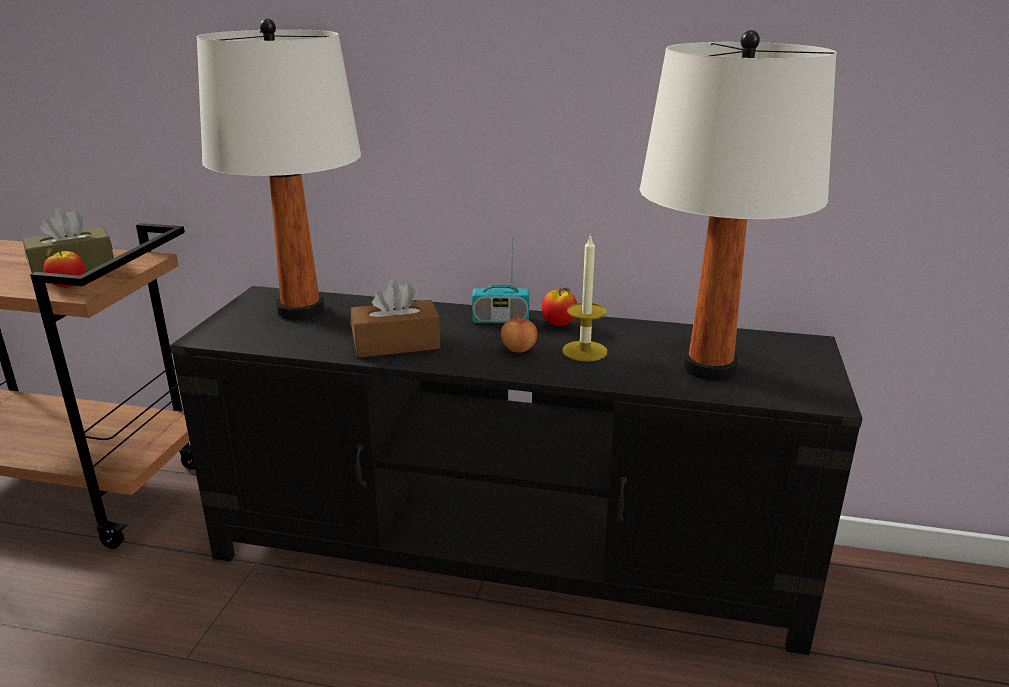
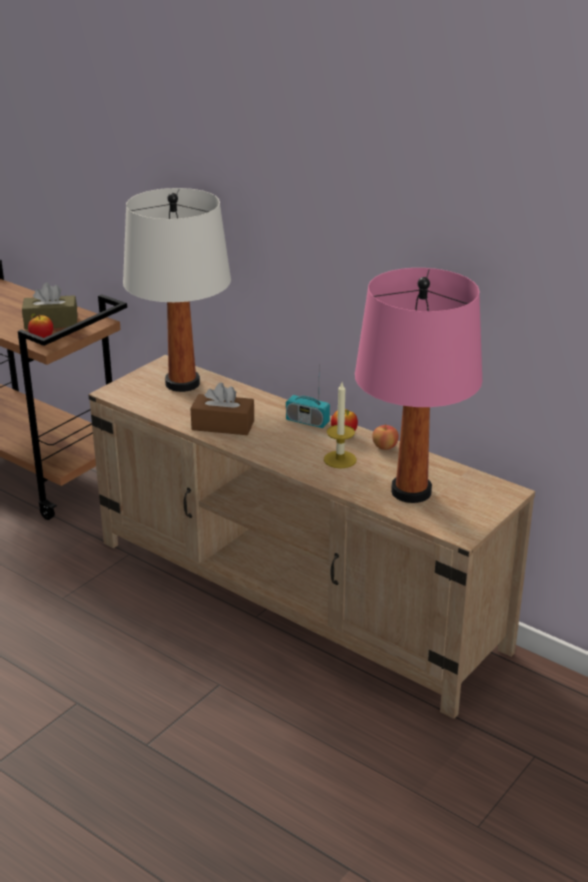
camera: 25 degrees right, 5 degrees up
(507, 553) = (297, 595): black tv stand -> beige tv stand
(518, 349) = (298, 447): apple -> apple (385, 447)
(709, 367) = (411, 491): white table lamp -> pink table lamp

